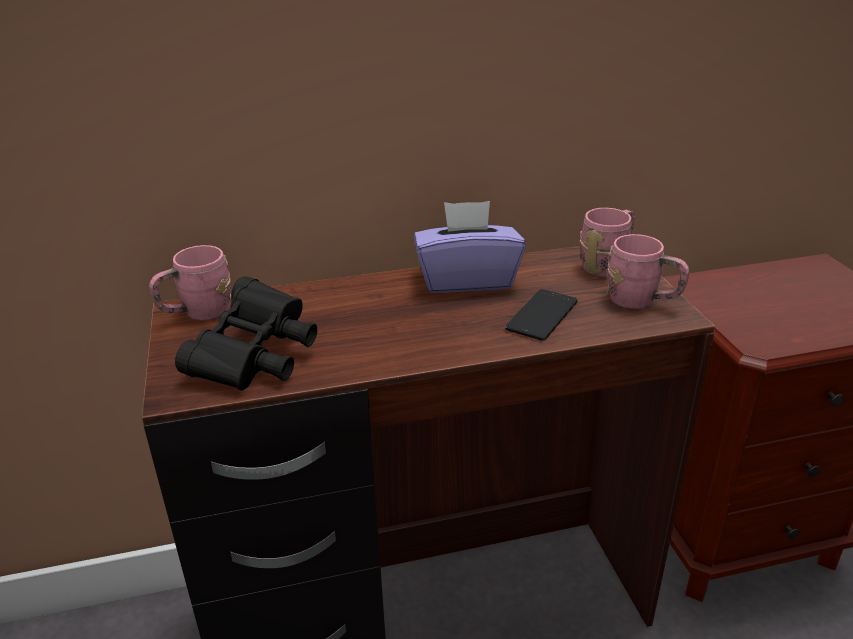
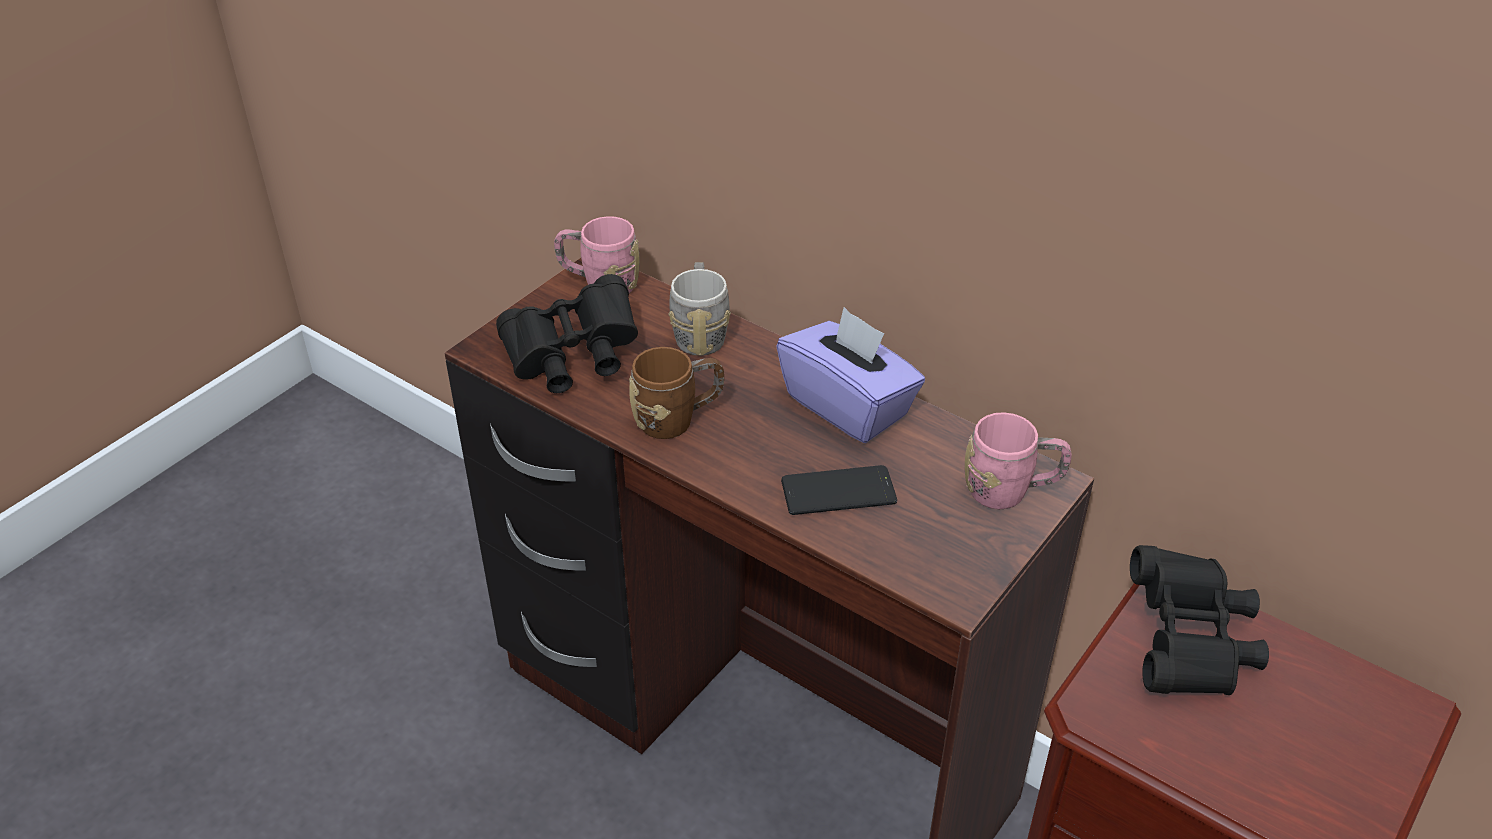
camera: 50 degrees right, 10 degrees up
(317, 298) = (700, 333): none -> grey mug
(390, 343) = (678, 419): none -> brown mug
(642, 302) = (955, 553): pink mug -> none
(732, 295) = (1189, 644): none -> black binoculars

